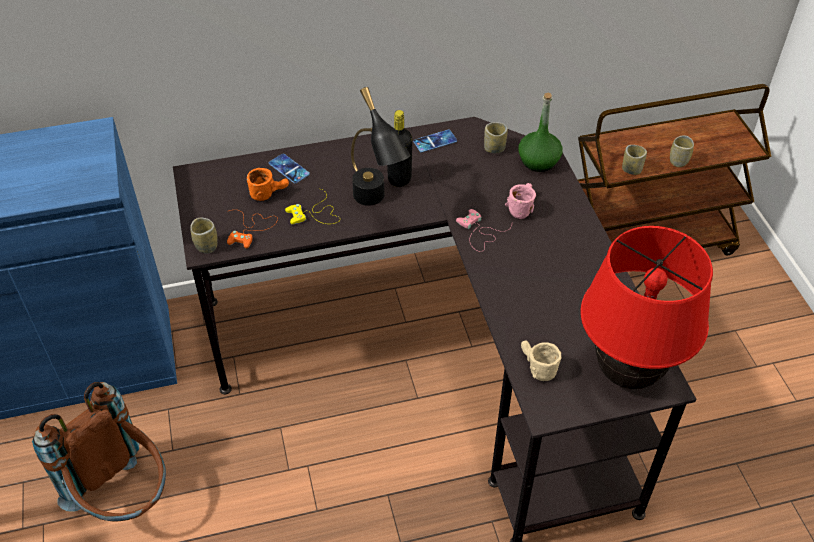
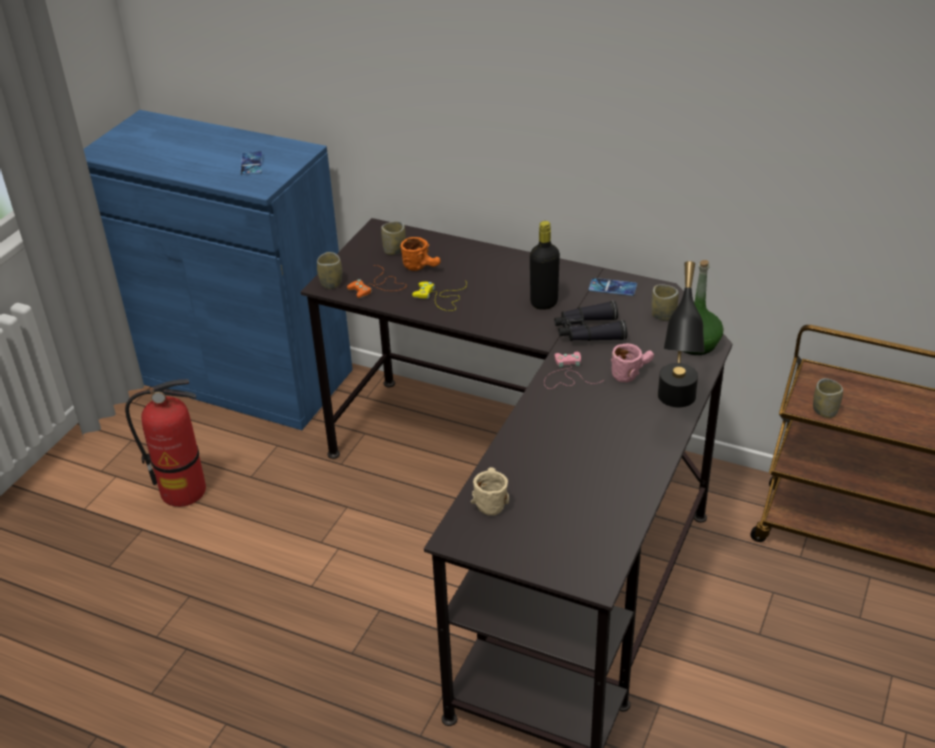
camera: 40 degrees right, 10 degrees down
(125, 499) = (184, 491): brown backpack -> fire extinguisher
(289, 169) = (459, 256): phone -> phone (251, 163)
(376, 204) = (500, 313): black table lamp -> black table lamp (676, 407)
(457, 188) = (588, 332): none -> black binoculars
(626, 374) = (567, 550): red table lamp -> none
(678, 161) = (890, 427): cup -> cup (394, 250)

